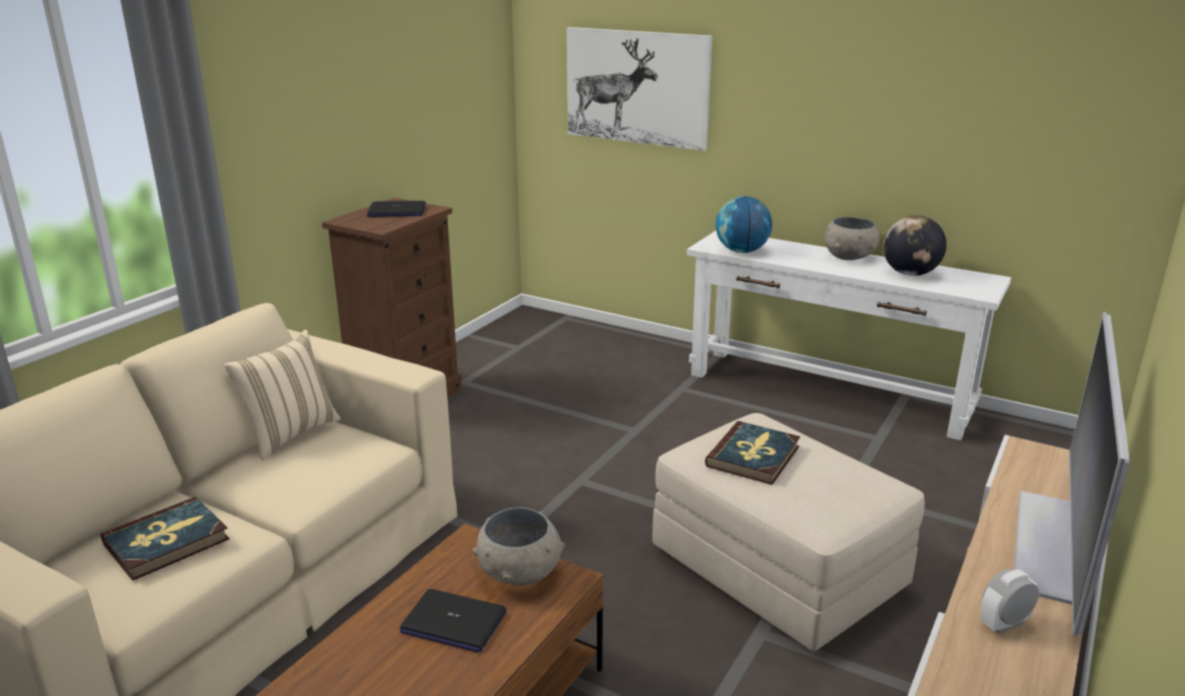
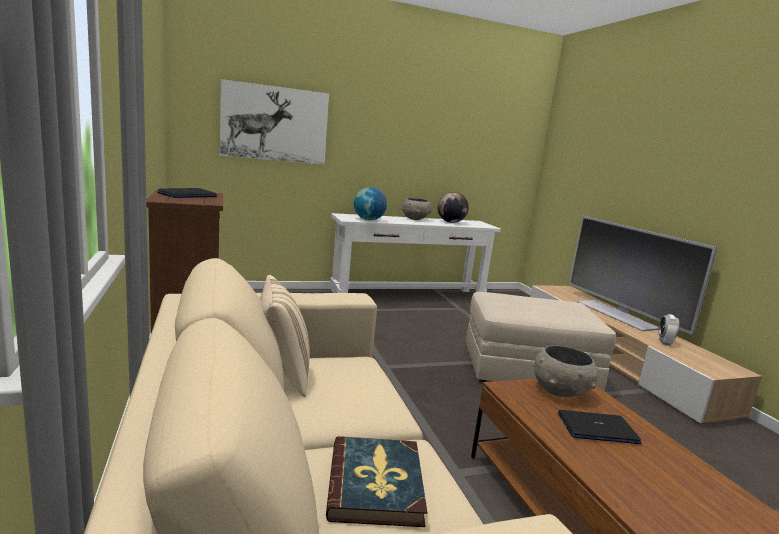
camera: 50 degrees left, 10 degrees down
(453, 622) = (597, 428): laptop -> laptop turned 150 degrees counterclockwise
(753, 456) = (522, 306): book -> none

